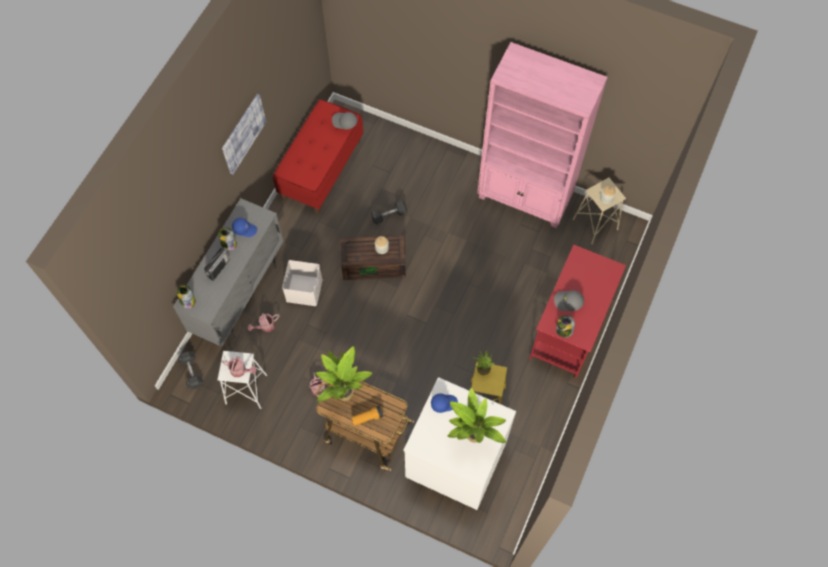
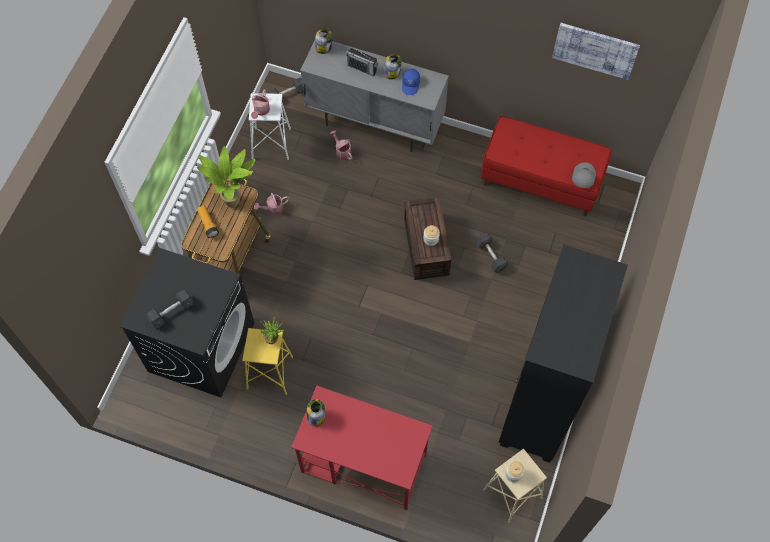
camera: 85 degrees right, 0 degrees up
(243, 134) = (490, 38): picture -> picture (595, 50)
(303, 289) = (388, 181): white storage box -> none
(443, 403) = (210, 282): blue cap -> none
(455, 460) = (201, 346): white washing machine -> black washing machine
(472, 438) = (171, 312): potted plant -> grey dumbbell
(525, 198) = (538, 406): pink bookcase -> black bookcase
(568, 302) = (353, 420): grey cap -> none

